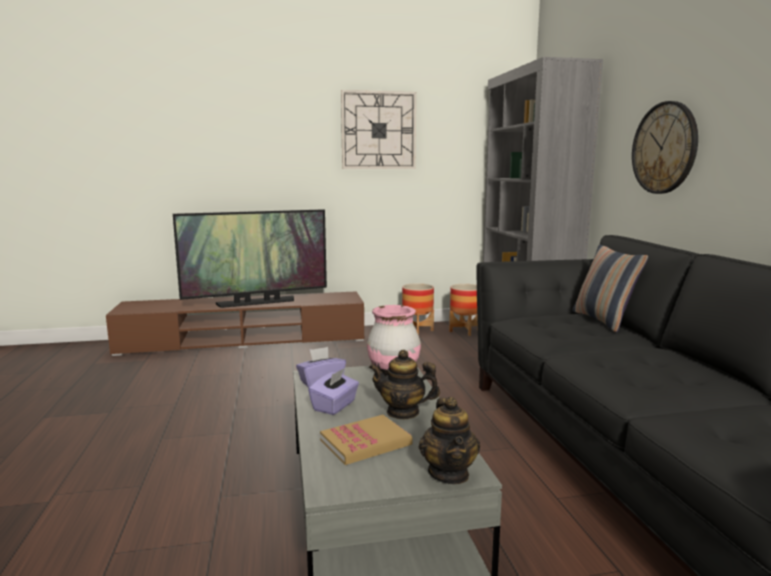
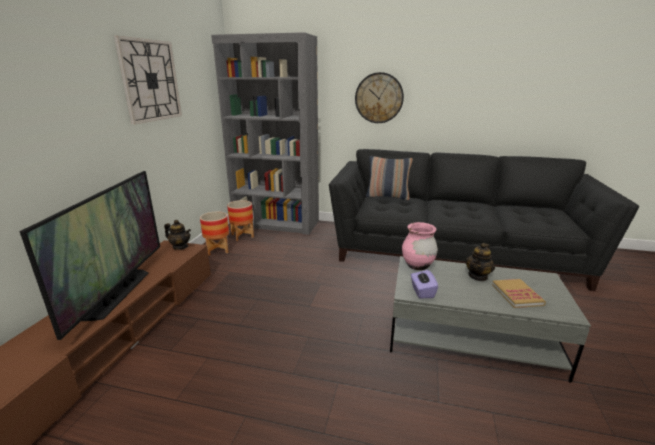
camera: 65 degrees left, 10 degrees up
(335, 406) = (465, 294): purple tissue box -> none
(449, 473) = (549, 281): teapot -> teapot (180, 247)

